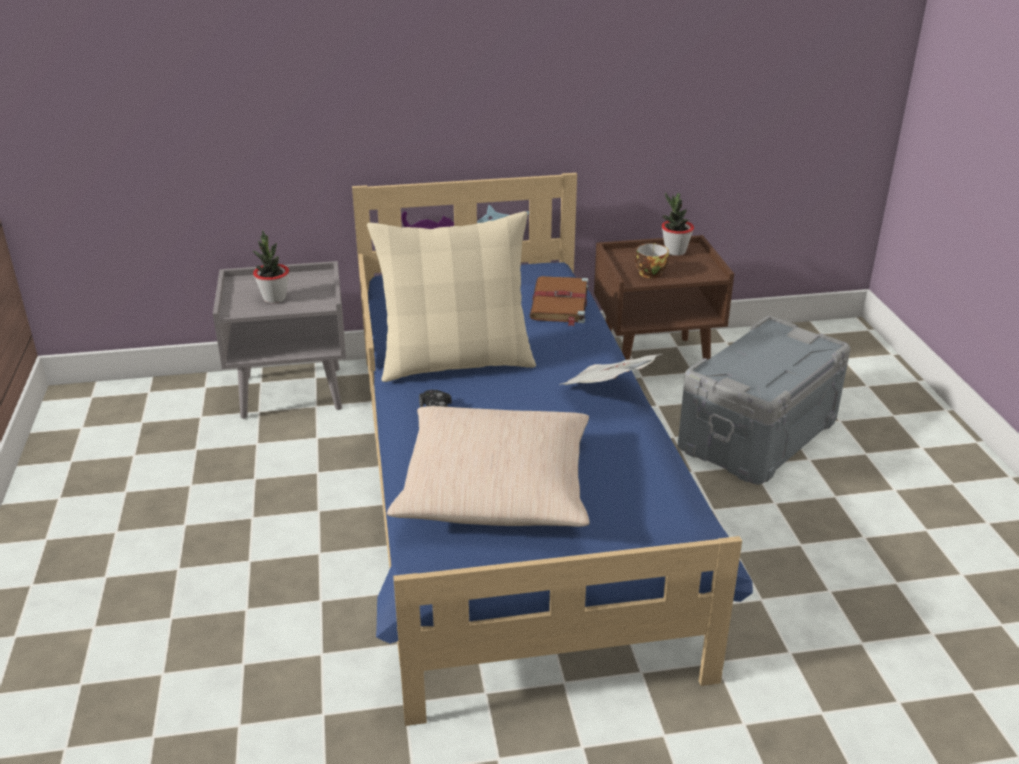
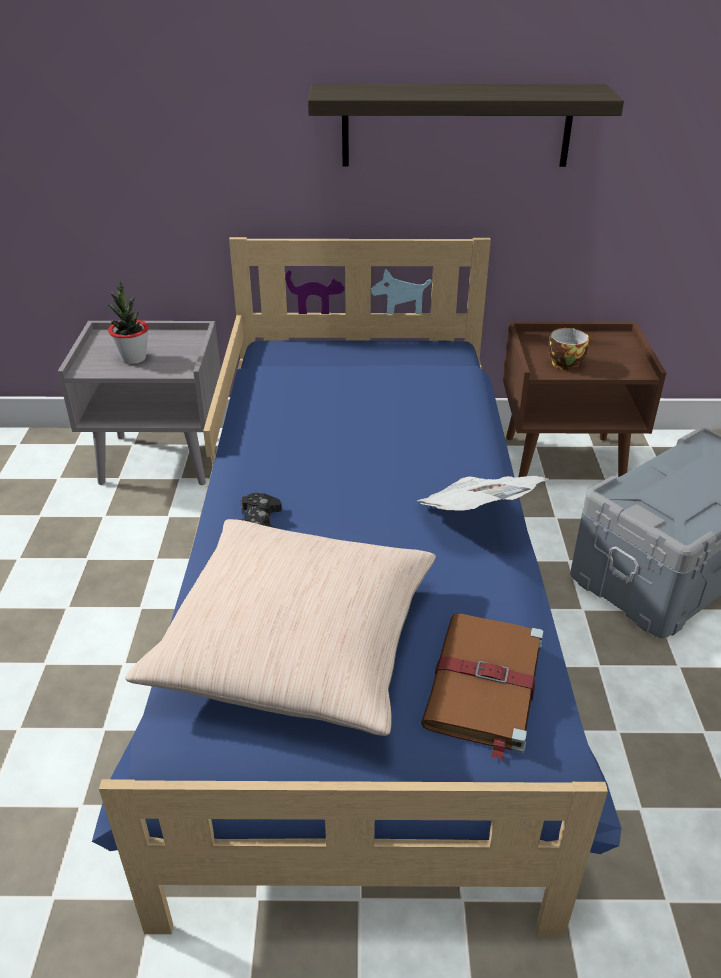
camera: 10 degrees right, 5 degrees up
(456, 363) = (305, 457): beige pillow -> none
(542, 83) = (456, 125): none -> shelf
(559, 303) = (448, 392): brown book -> brown book (484, 685)
(675, 251) = (600, 339): potted plant -> none

